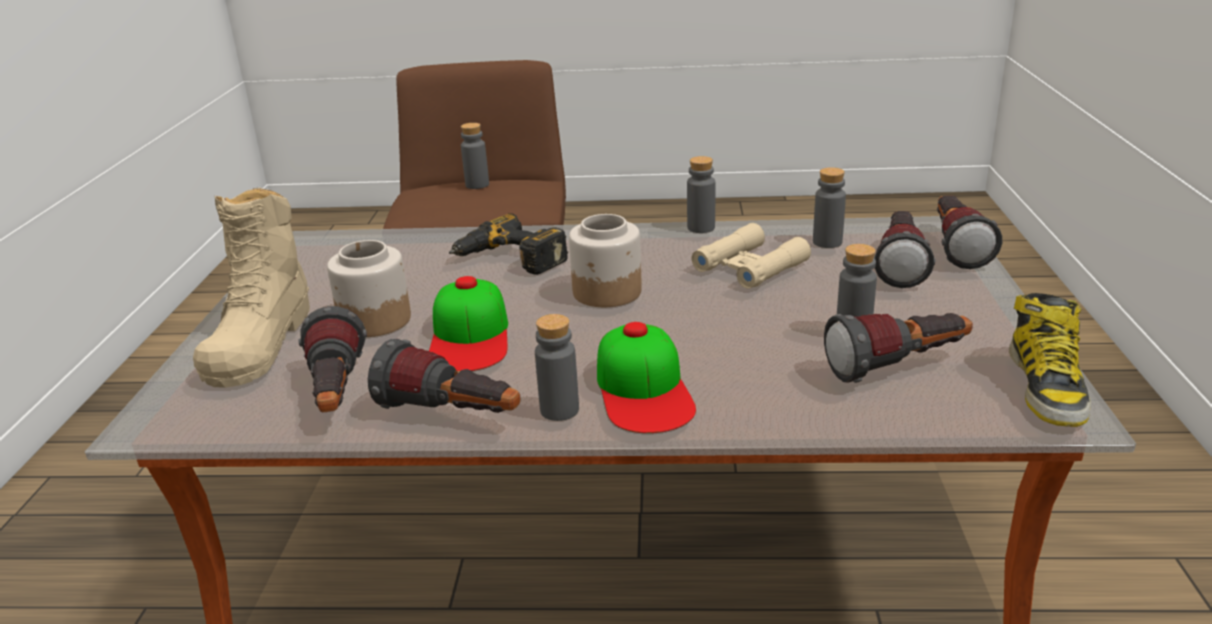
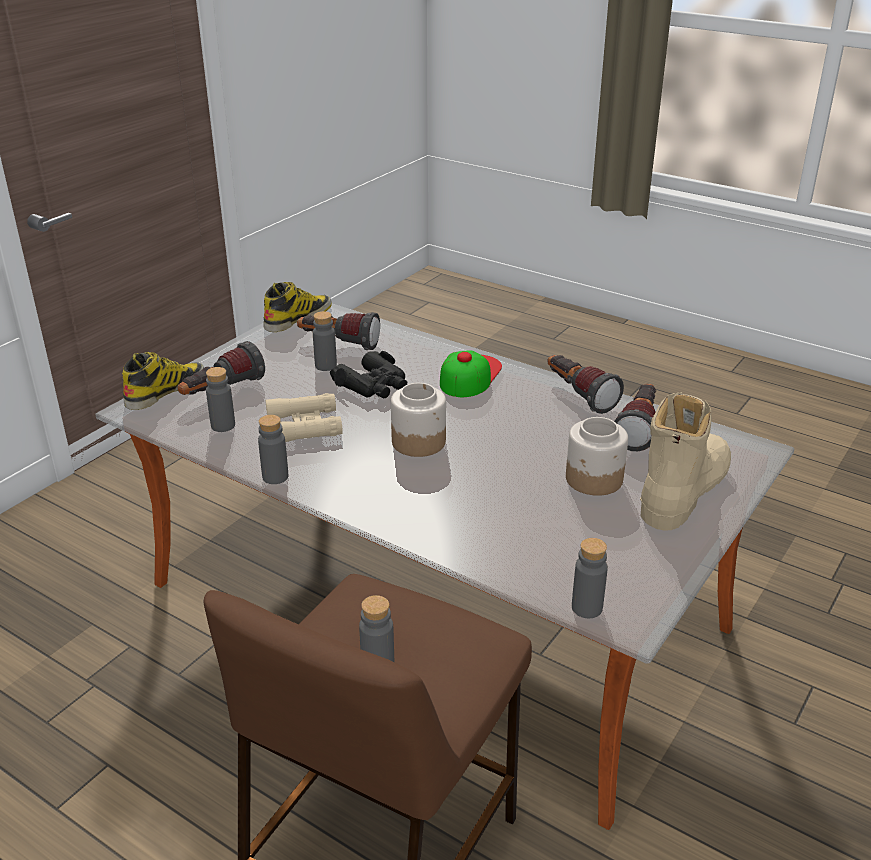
camera: 150 degrees left, 5 degrees up
(470, 336) = (536, 440): cap -> none
(508, 260) = (456, 504): power drill -> none
(559, 410) = (521, 380): grey bottle -> grey bottle (587, 608)
(750, 330) = (373, 385): none -> black binoculars
(955, 247) = (165, 390): flashlight -> boot

